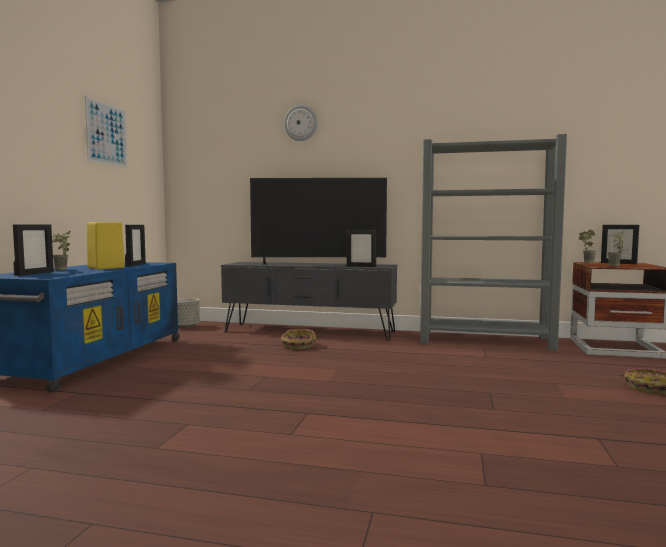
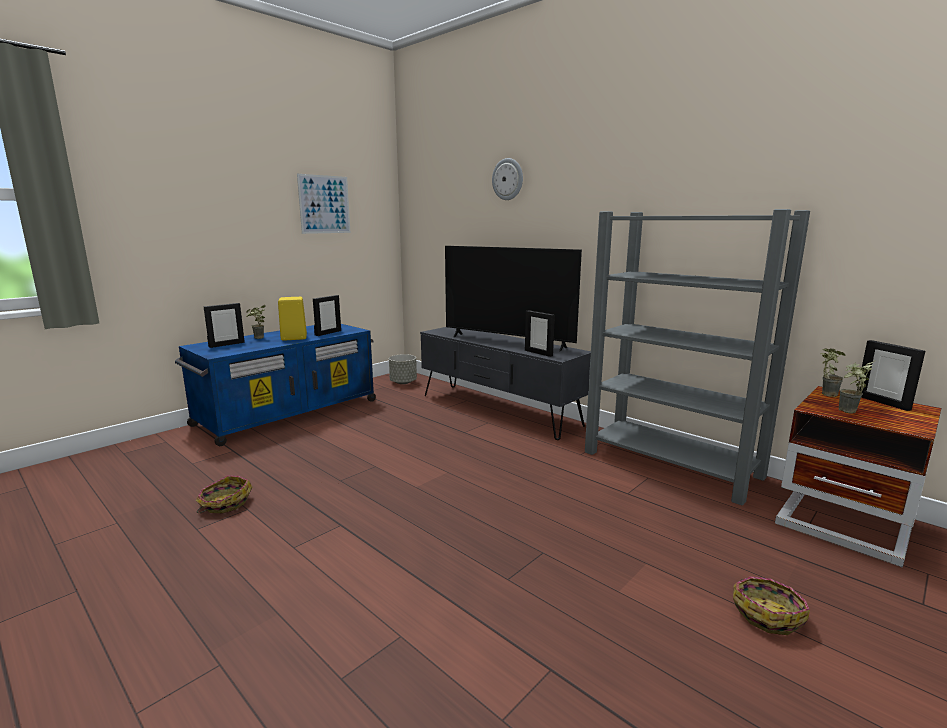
camera: 30 degrees right, 10 degrees up
(298, 346) = (458, 429): basket -> basket (224, 503)

